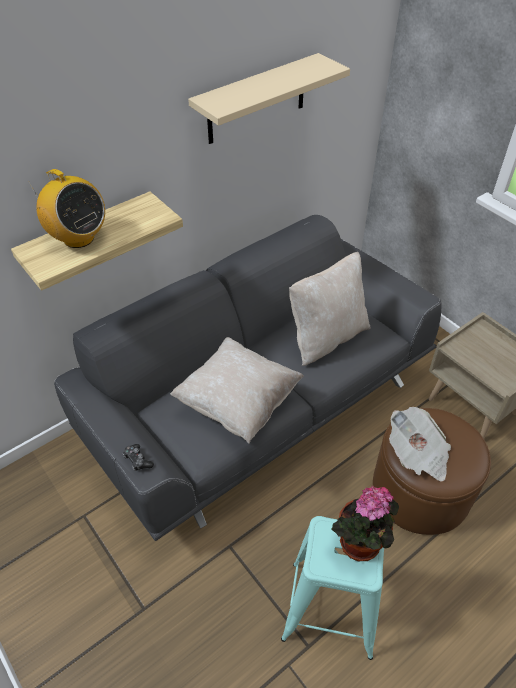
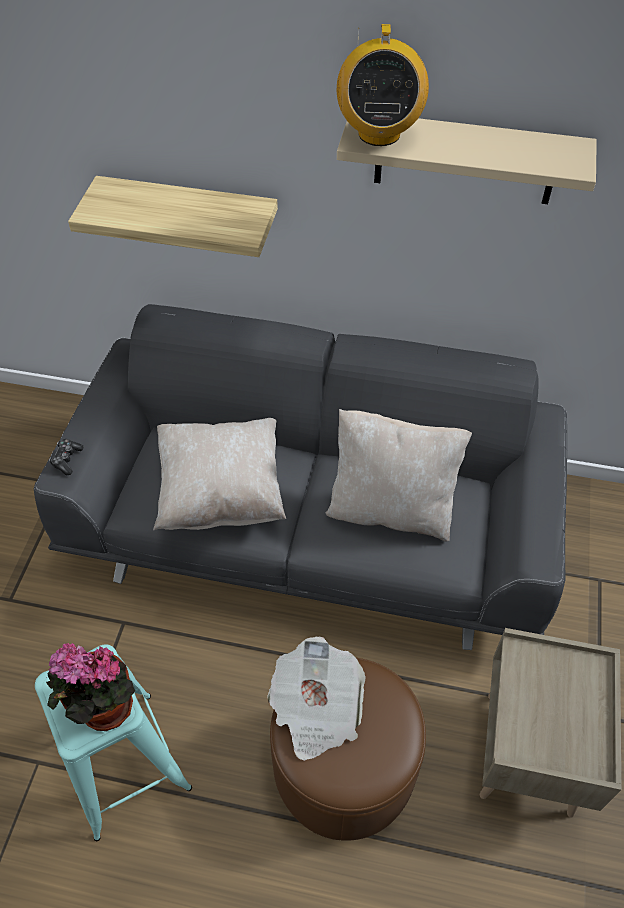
camera: 50 degrees right, 5 degrees up
(78, 238) = (152, 202): radio -> radio (379, 133)

